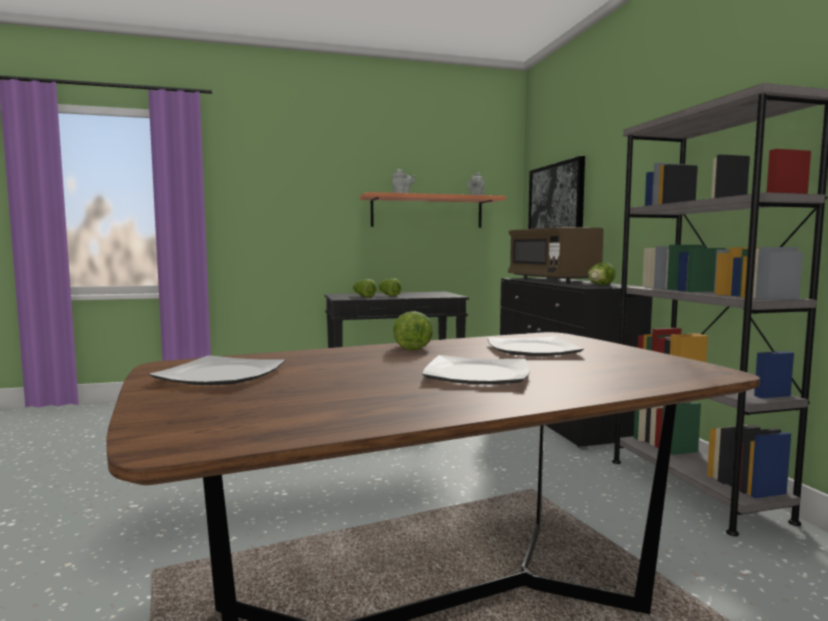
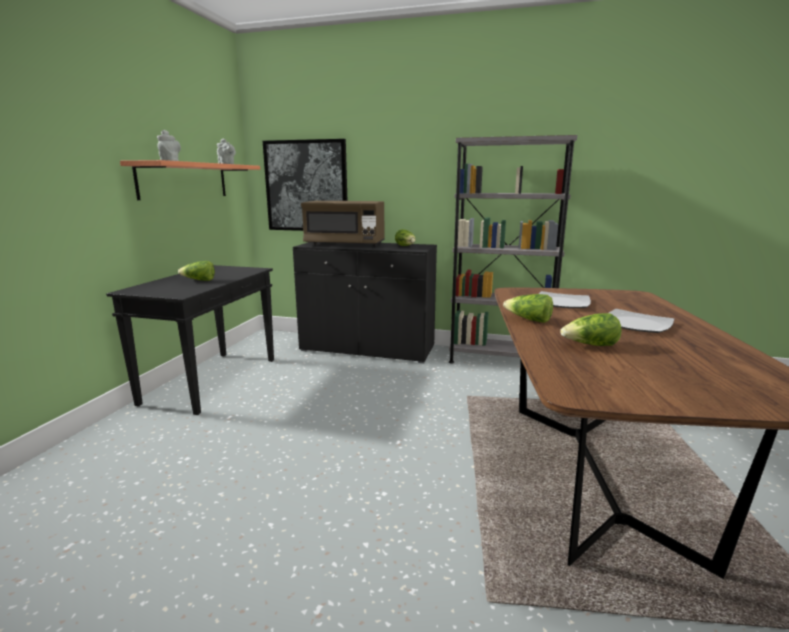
camera: 60 degrees left, 10 degrees up
(221, 375) = (623, 379): plate -> none
(363, 296) = (184, 287): lettuce -> lettuce (590, 345)

